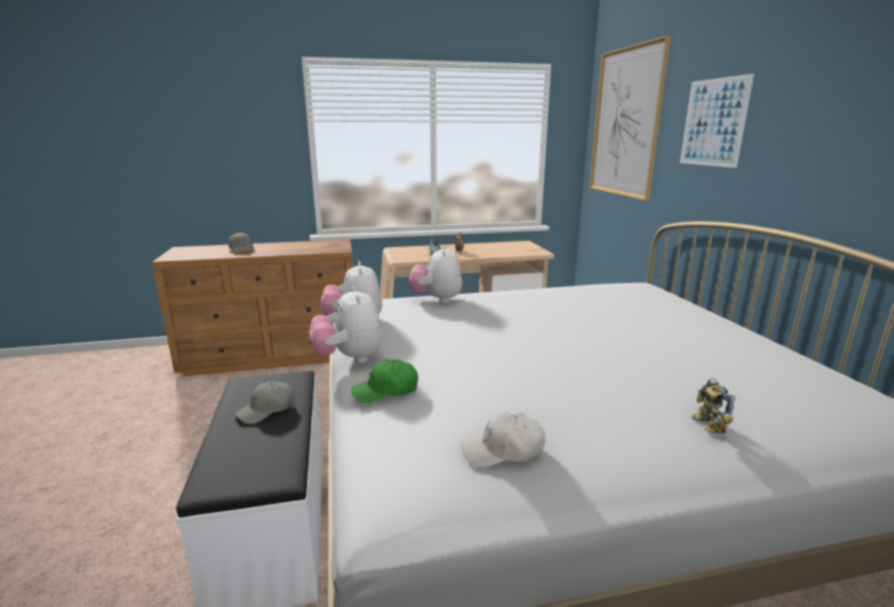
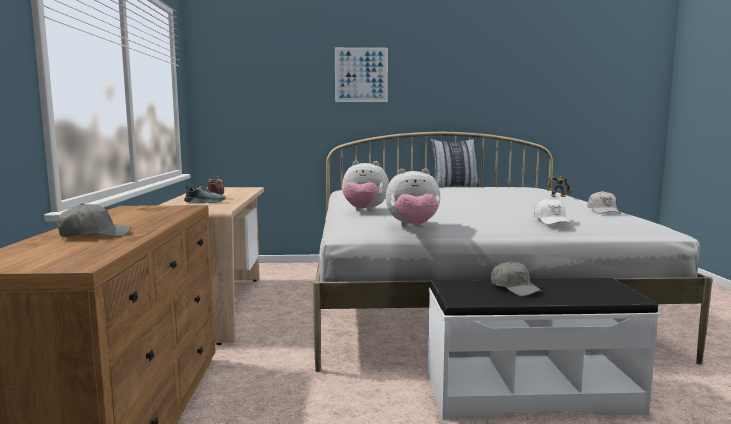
camera: 80 degrees left, 10 degrees down
(349, 358) = (495, 229): plush toy -> none
(386, 391) = (551, 221): green cap -> white cap
(626, 123) = (256, 73): picture -> none
(772, 338) = (455, 186): none -> pillow

